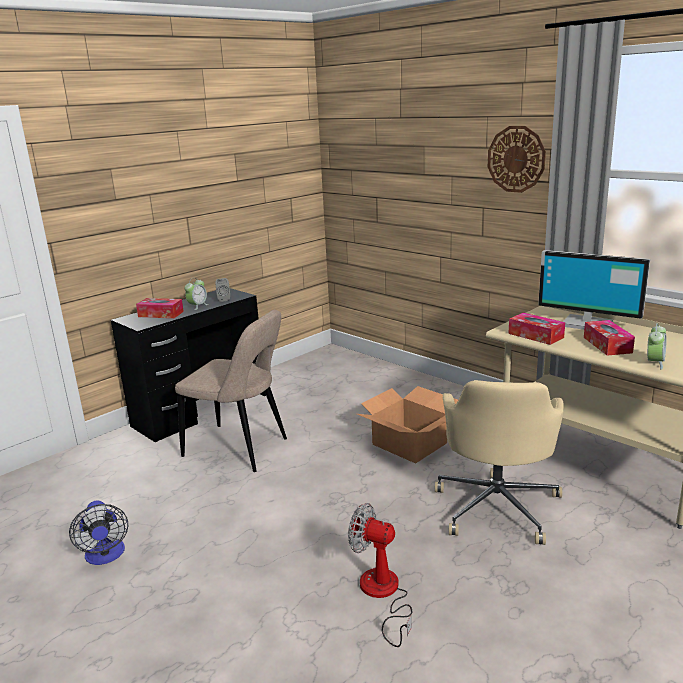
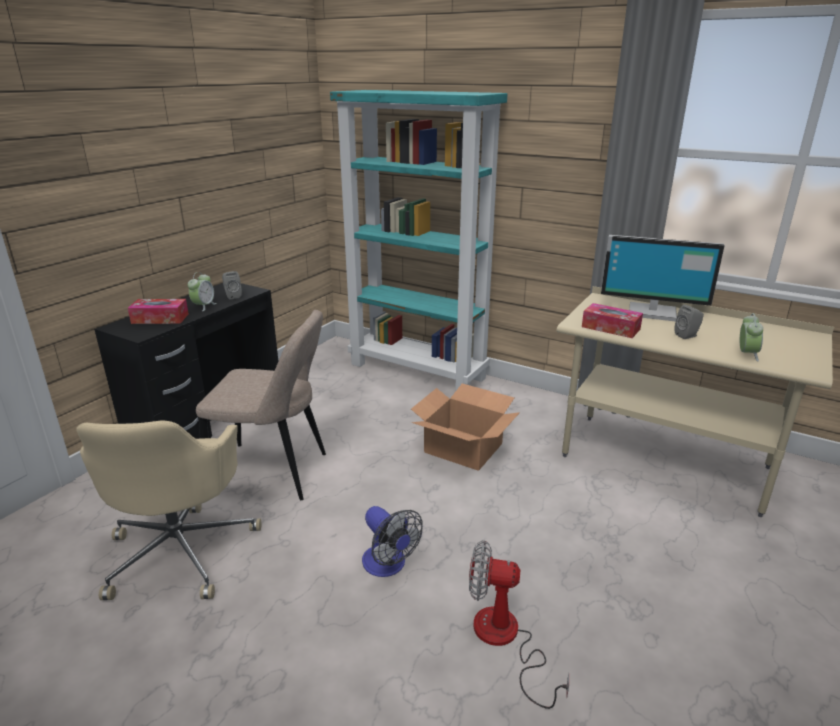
camera: 15 degrees left, 5 degrees up
(105, 556) = (145, 641): fan -> fan (388, 565)
(395, 377) = (418, 371): none -> turquoise bookcase
(497, 506) = (581, 512): beige office chair -> beige office chair (181, 550)
(516, 159) = (564, 134): wall clock -> none
(607, 345) = (687, 335): tissue box -> grey speaker

